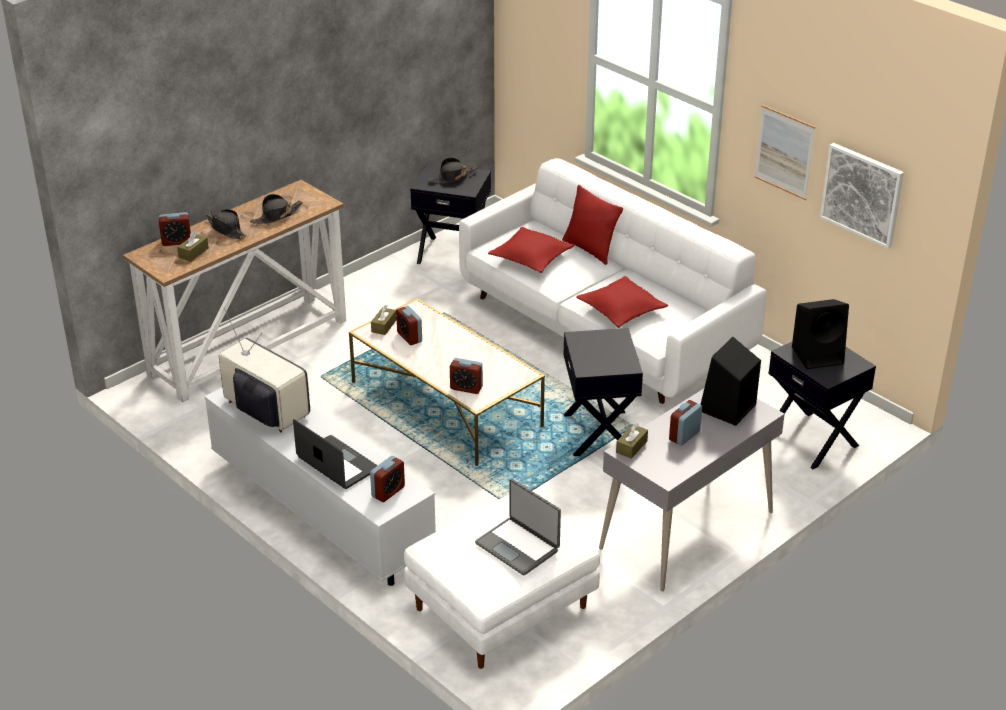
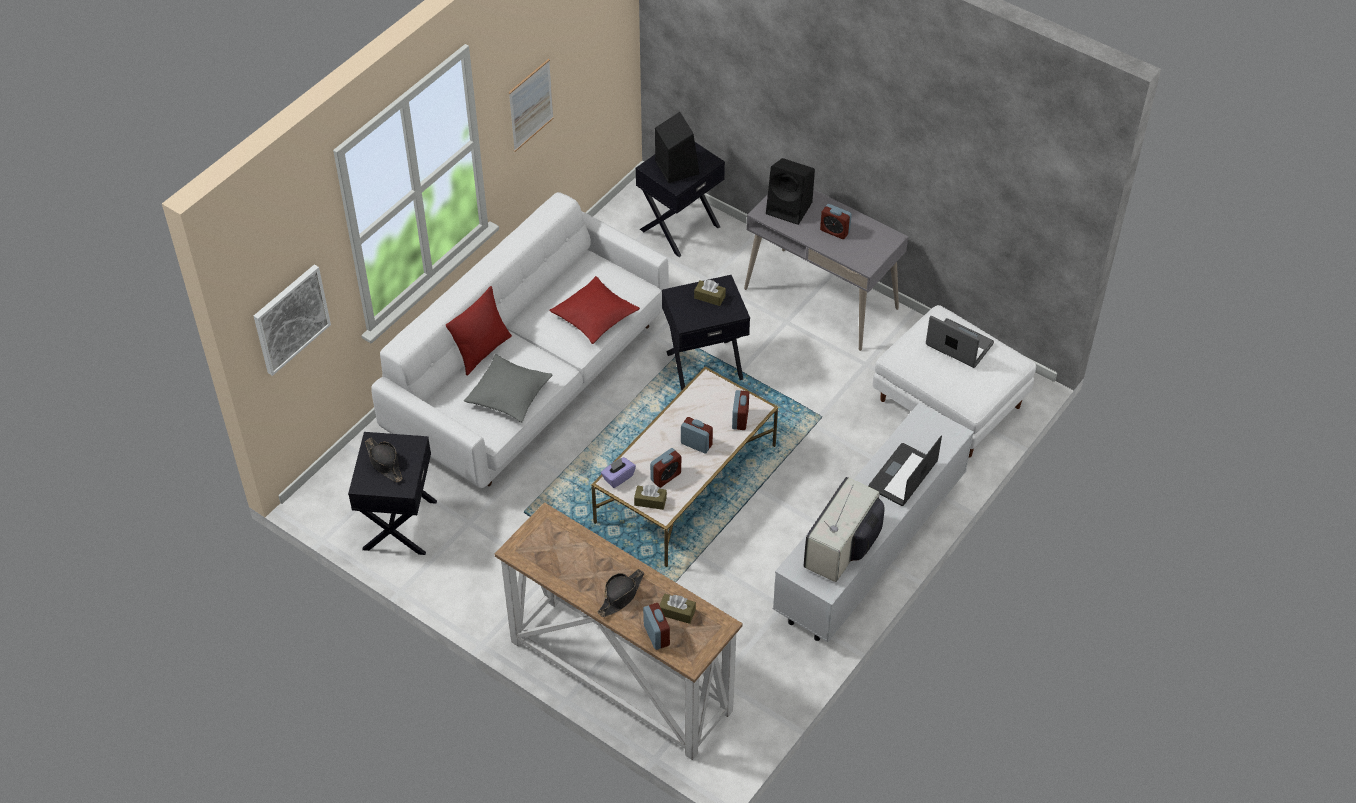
camera: 100 degrees left, 15 degrees up
(276, 216) = (583, 556): black hat -> none
(388, 492) = (928, 433): alarm clock -> alarm clock (696, 444)
(418, 312) = (618, 477): none -> purple tissue box
(518, 546) = (958, 345): laptop -> laptop turned 90 degrees counterclockwise
(531, 257) = (509, 394): red pillow -> grey pillow
(631, 447) = (859, 261): brown tissue box -> brown tissue box (709, 297)
(862, 194) = (588, 63): picture -> picture (290, 319)

